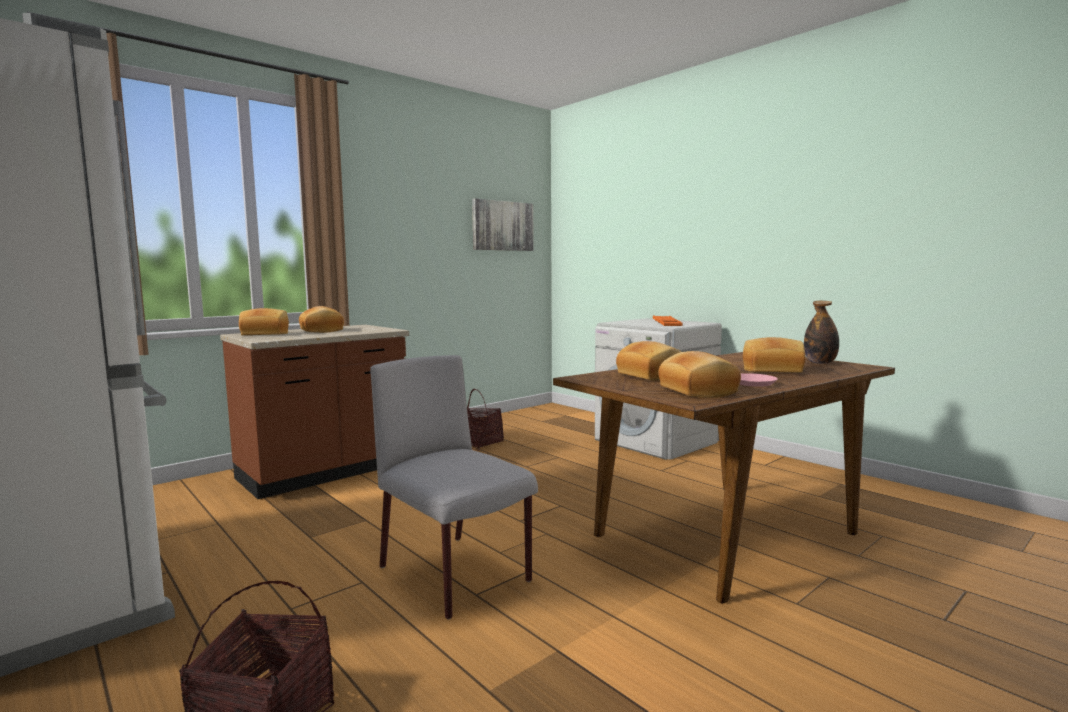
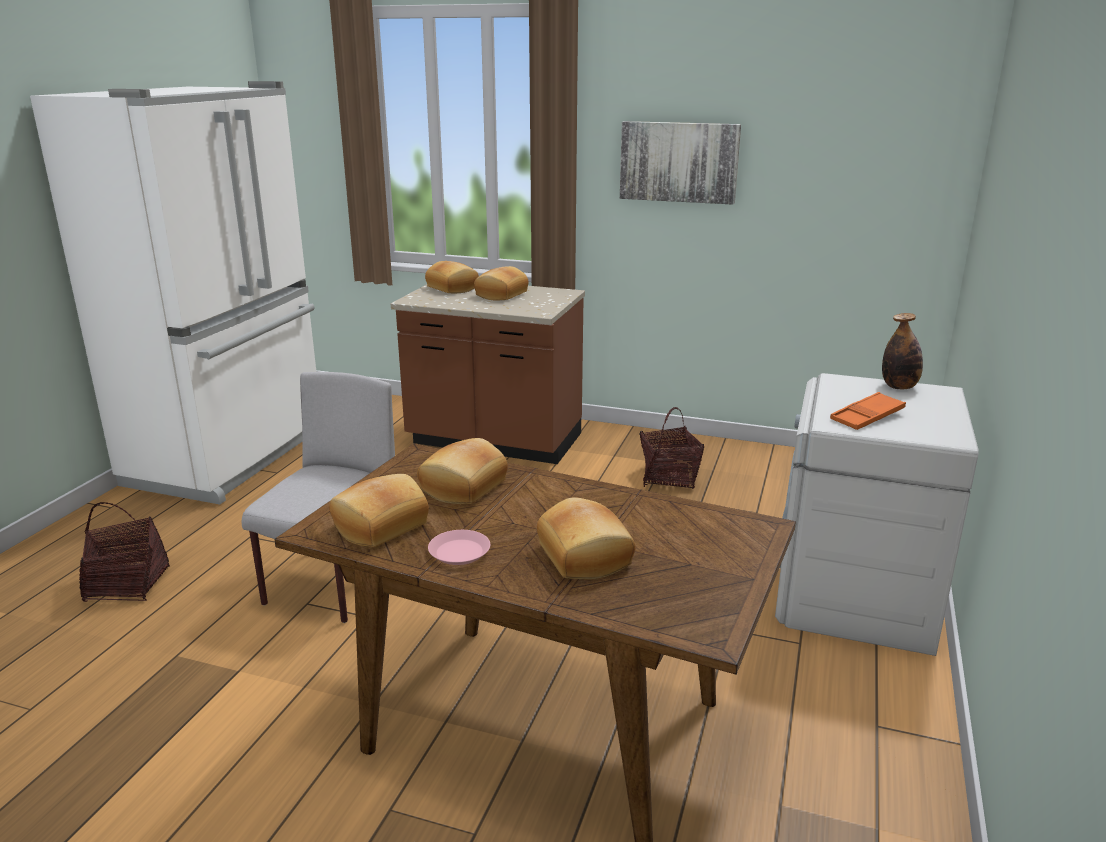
camera: 60 degrees right, 15 degrees up
(502, 226) = (858, 160): picture -> picture (679, 162)
(820, 363) = (707, 590): bottle -> bottle (899, 387)

